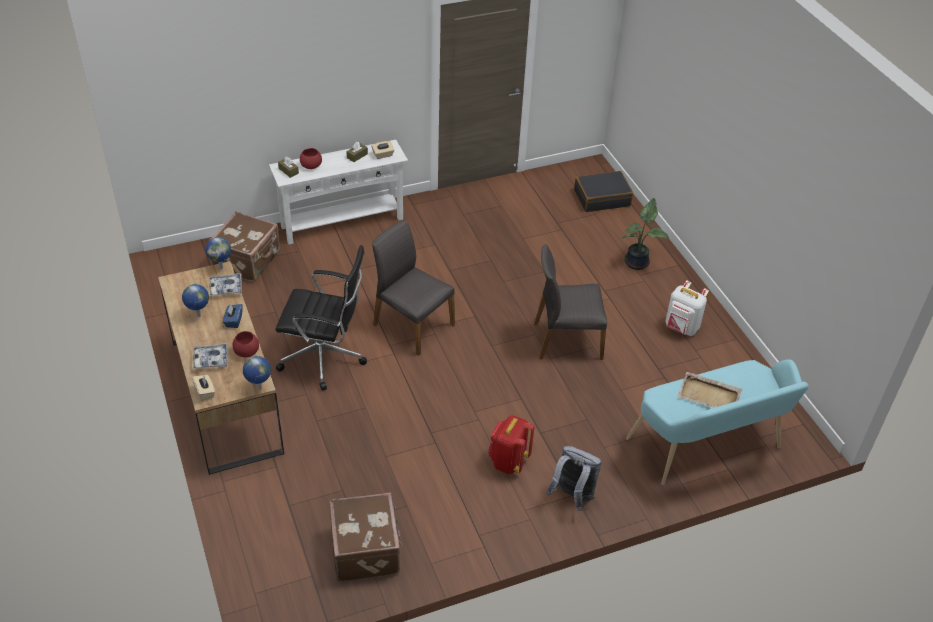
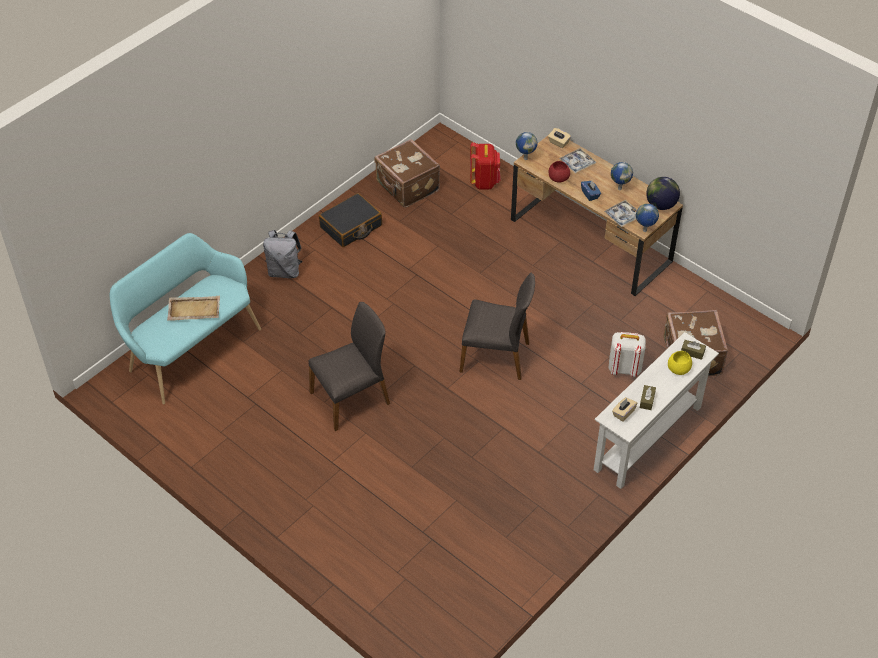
camera: 155 degrees right, 5 degrees up
(178, 284) = (661, 205): none -> globe
(310, 165) = (679, 368): red bowl -> yellow bowl
(325, 358) = (543, 298): black office chair -> none
(508, 461) = (345, 277): red backpack -> red backpack (484, 182)
(602, 198) = (401, 602): black suitcase -> black suitcase (351, 227)
(638, 262) = (321, 521): potted plant -> none
(681, 328) = (248, 457): white backpack -> white backpack (624, 368)

